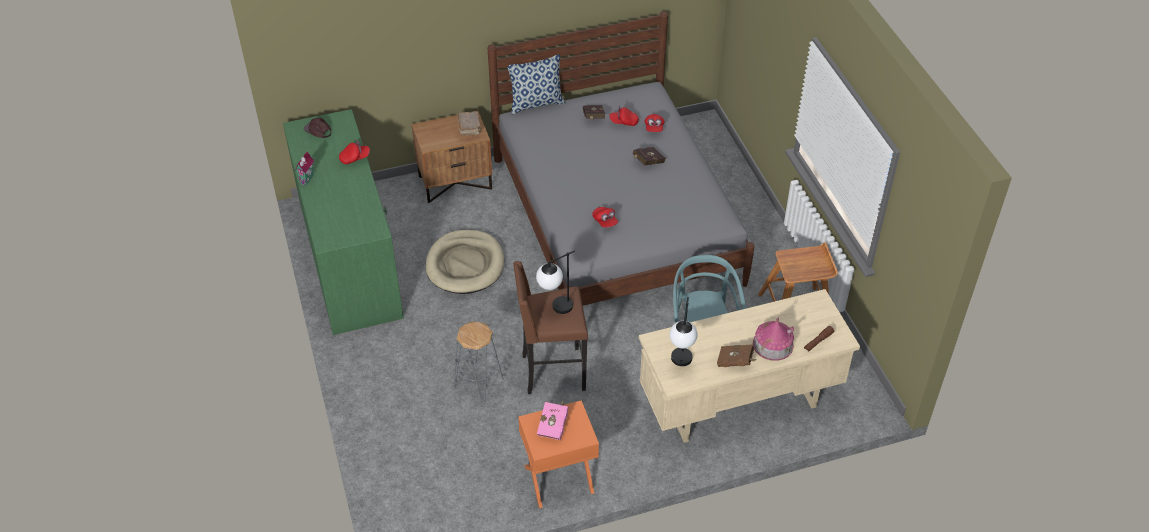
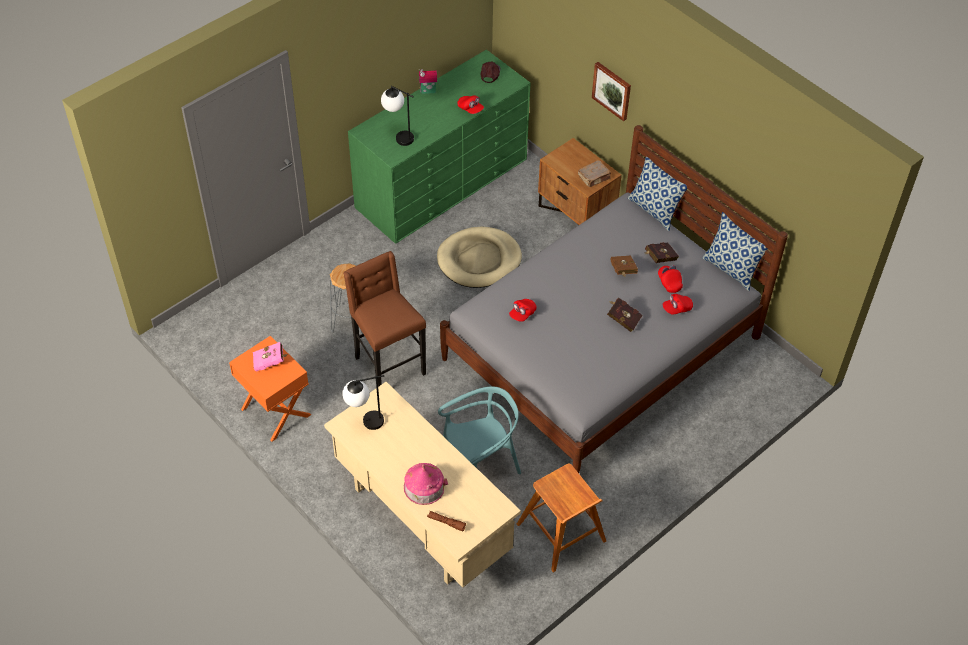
camera: 65 degrees right, 5 degrees up
(444, 40) = (612, 90): none -> picture
(555, 309) = (385, 312): table lamp -> table lamp (398, 136)
(629, 84) = (731, 269): none -> pillow
(736, 362) = (387, 464): brown book -> brown book (623, 271)

